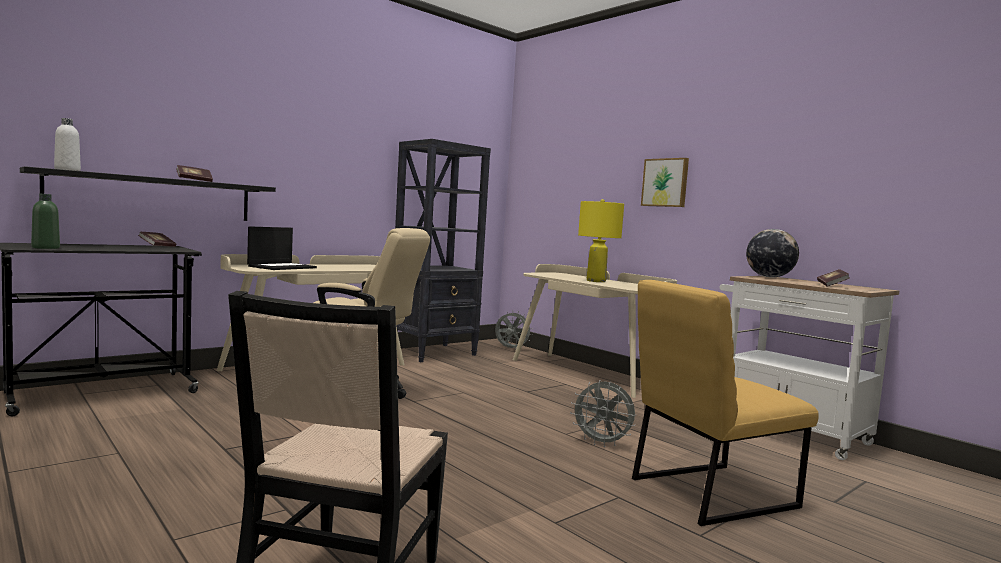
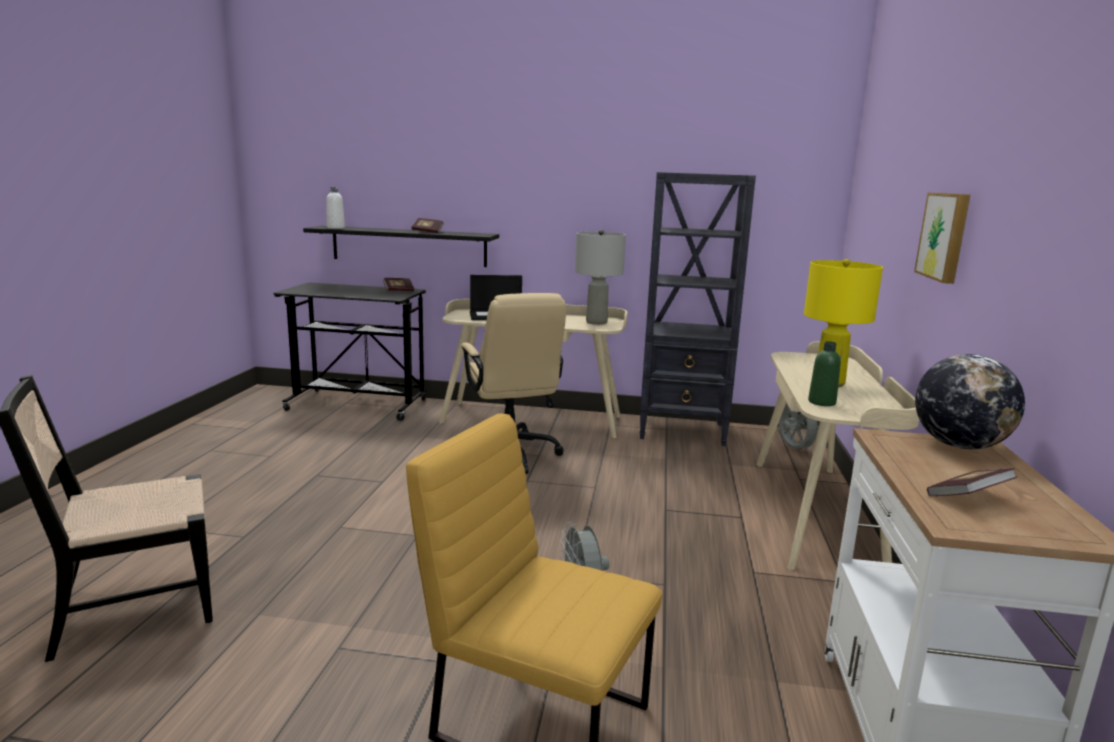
camera: 50 degrees right, 10 degrees up
(45, 248) = (306, 291): green bottle -> green bottle (821, 402)
(371, 267) = (597, 322): none -> grey table lamp

